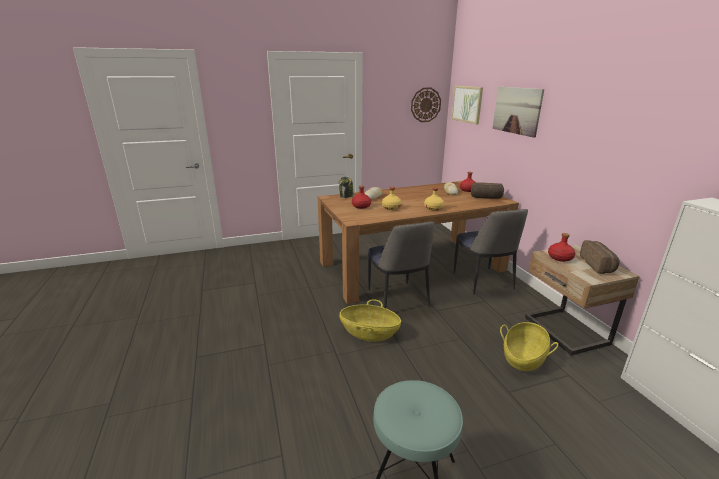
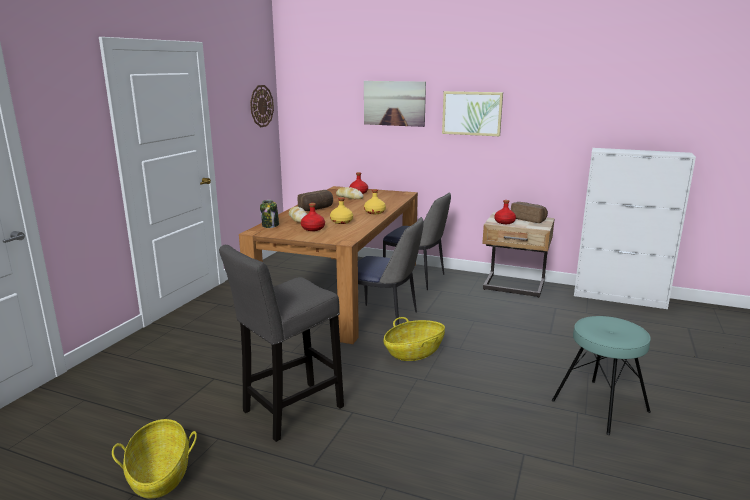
camera: 50 degrees left, 5 degrees down
(244, 321) = (289, 411): none -> grey stool
(467, 104) = (314, 101): picture -> picture (472, 113)
(486, 198) = (388, 194): bread -> bread (316, 209)
(523, 357) = (523, 311): basket -> basket (160, 475)

